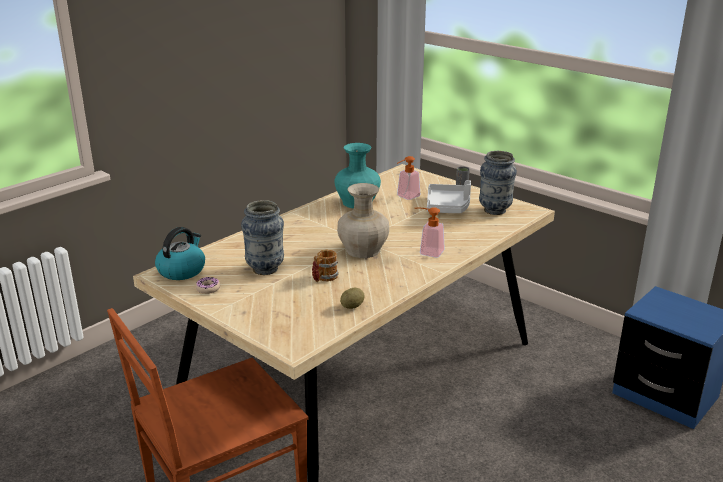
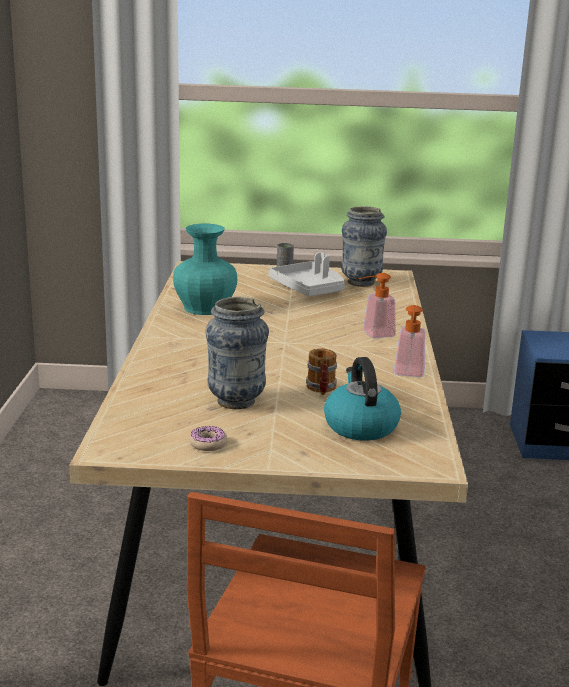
camera: 40 degrees left, 5 degrees down
(182, 270) = (130, 436): kettle -> kettle (360, 426)
(352, 306) = (405, 406): potato -> none
(363, 250) = (307, 351): beige vase -> none
(405, 197) = (247, 290): soap dispenser -> soap dispenser (408, 374)

